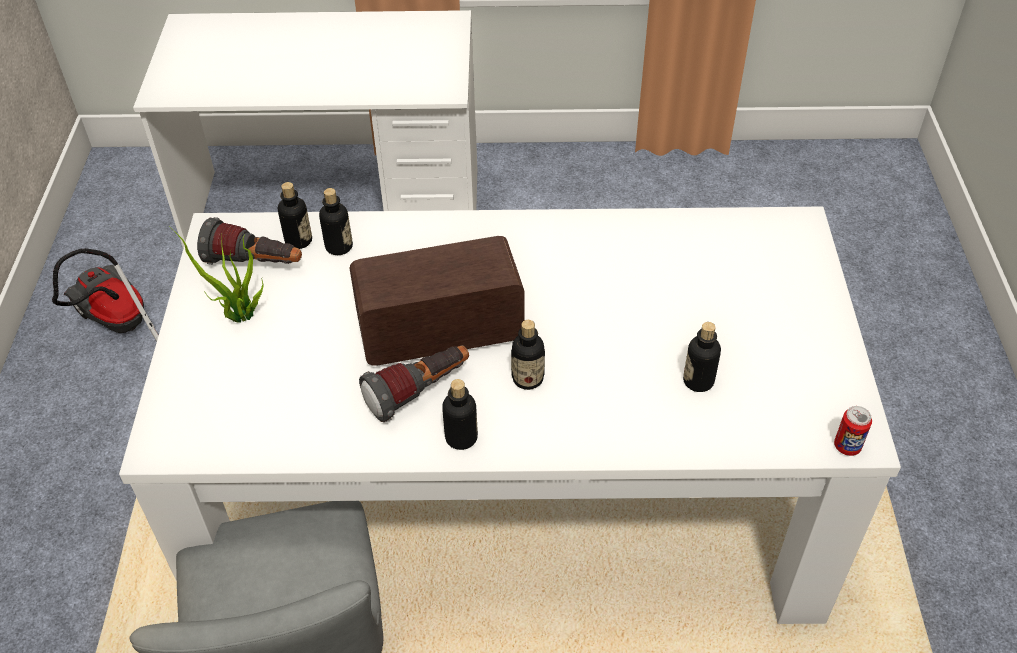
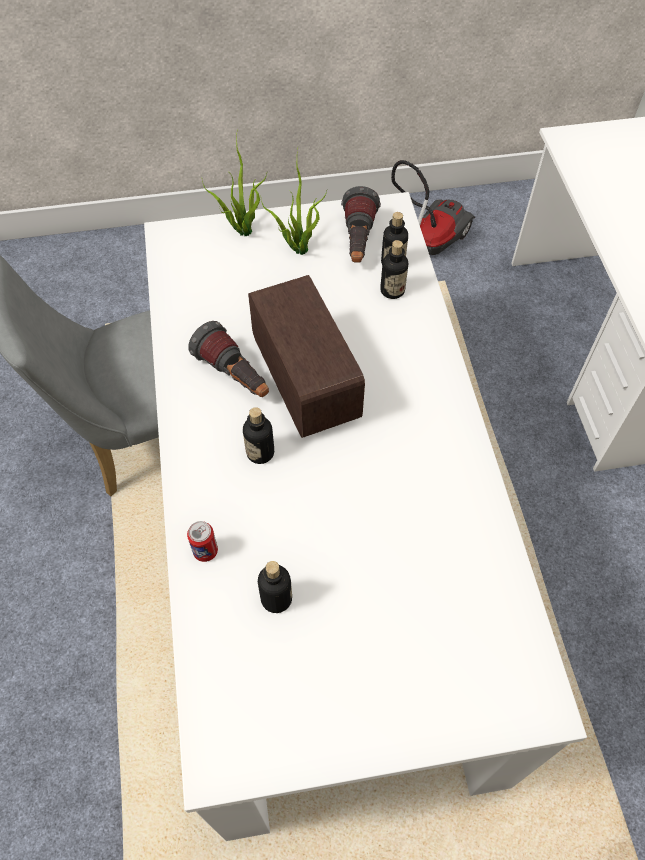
camera: 80 degrees right, 10 degrees up
(184, 367) = (242, 229): none -> potted plant
(461, 438) = (190, 413): bottle -> none
(847, 446) = (206, 750): can -> can (205, 551)

